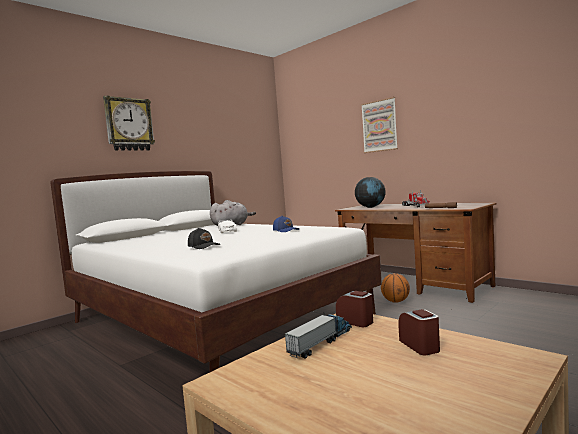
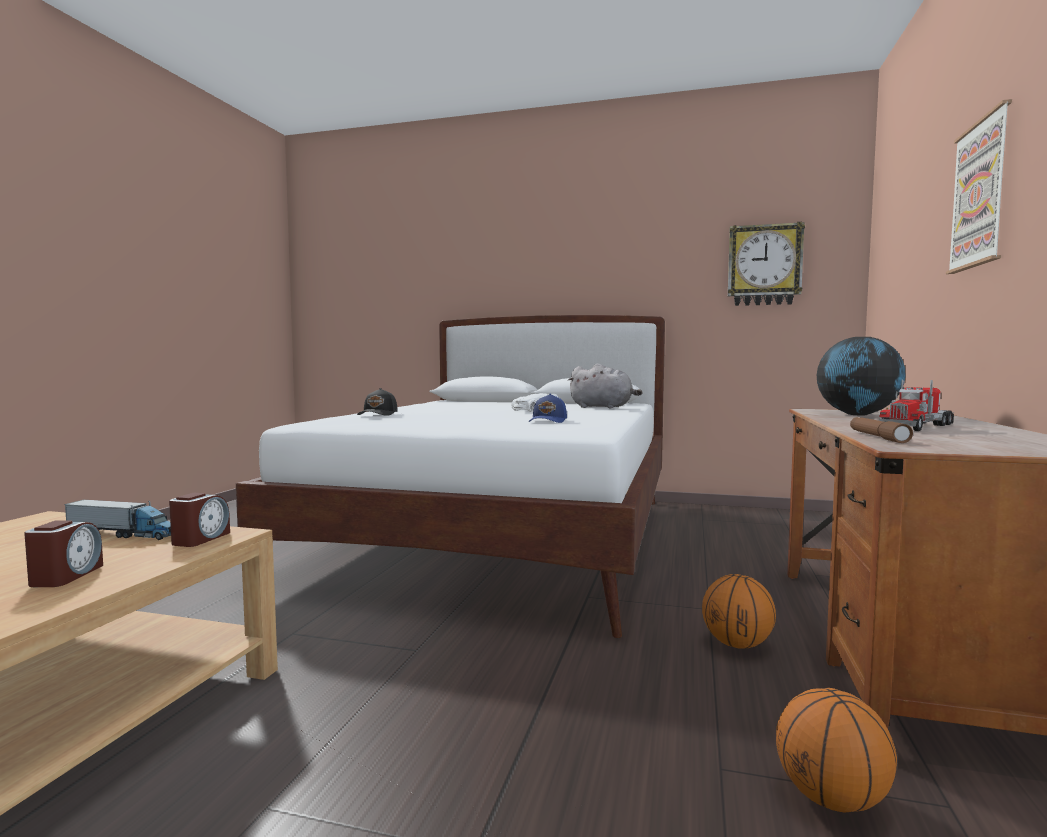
camera: 60 degrees right, 0 degrees up
(129, 124) = (545, 248): wall clock -> wall clock (764, 265)
(420, 346) = (66, 576): alarm clock -> alarm clock turned 45 degrees counterclockwise
(494, 312) = (832, 799): none -> basketball

